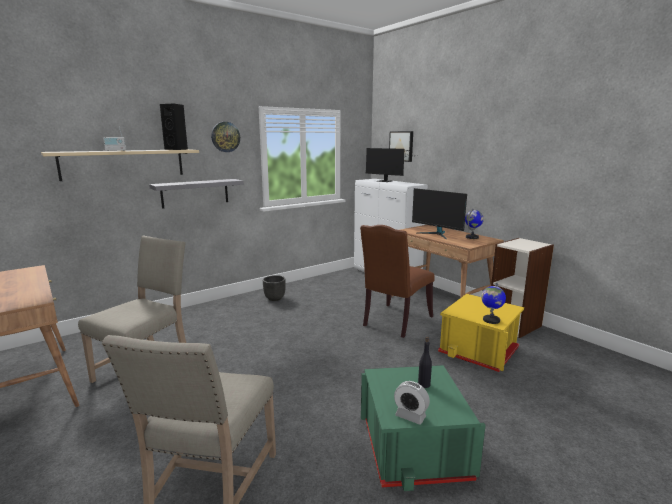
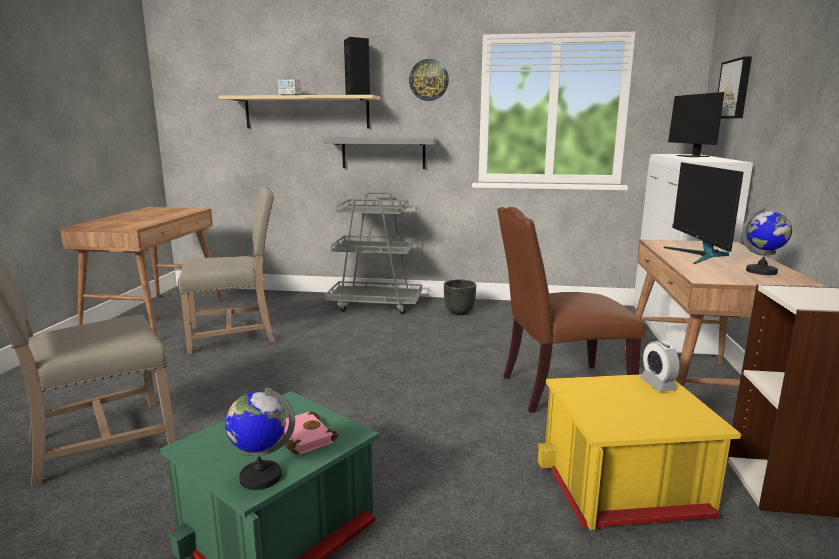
camera: 45 degrees right, 0 degrees up
(212, 311) = (375, 304): none -> grey cart
(410, 416) = (208, 455): alarm clock -> alarm clock (657, 384)
(424, 384) = (302, 437): black bottle -> pink book
(491, 320) = (607, 421): globe -> globe (260, 477)

